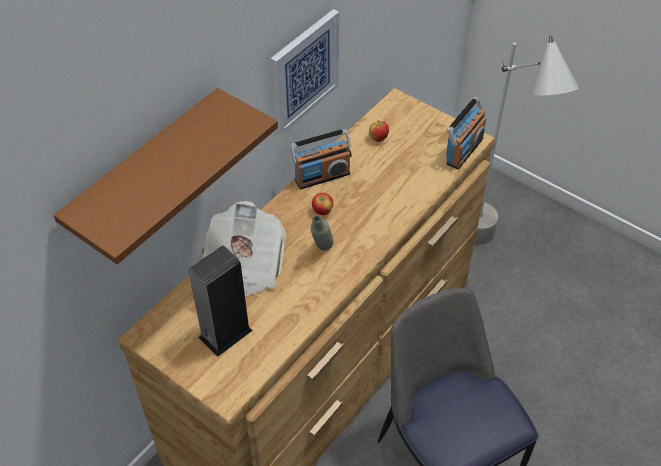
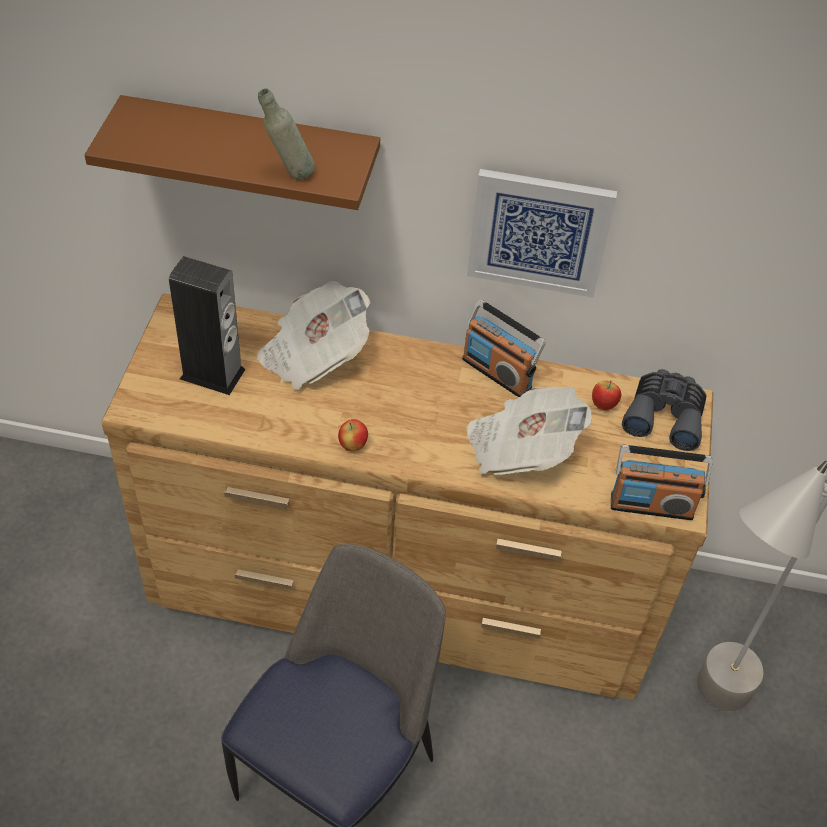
camera: 60 degrees right, 0 degrees up
(322, 211) = (441, 393): apple -> apple (352, 446)
(322, 251) = (378, 415): grey bottle -> grey bottle (288, 175)
(391, 191) = (521, 449): none -> newspaper
(401, 115) = (665, 415): none -> grey binoculars

